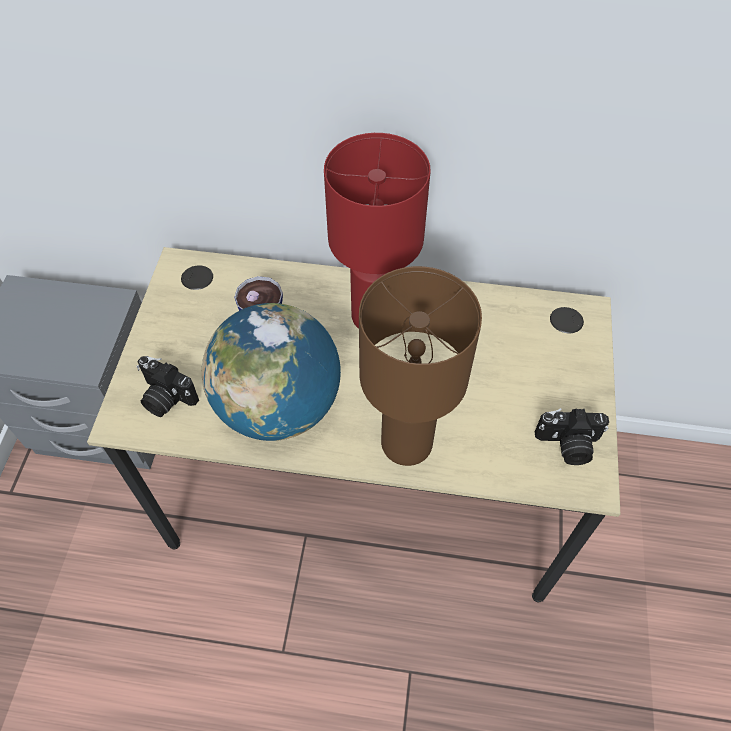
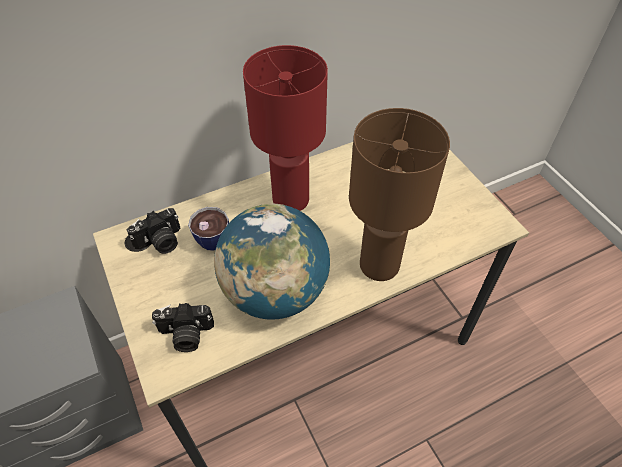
camera: 35 degrees left, 5 degrees down
(568, 445) = (470, 211): camera -> camera (160, 242)

